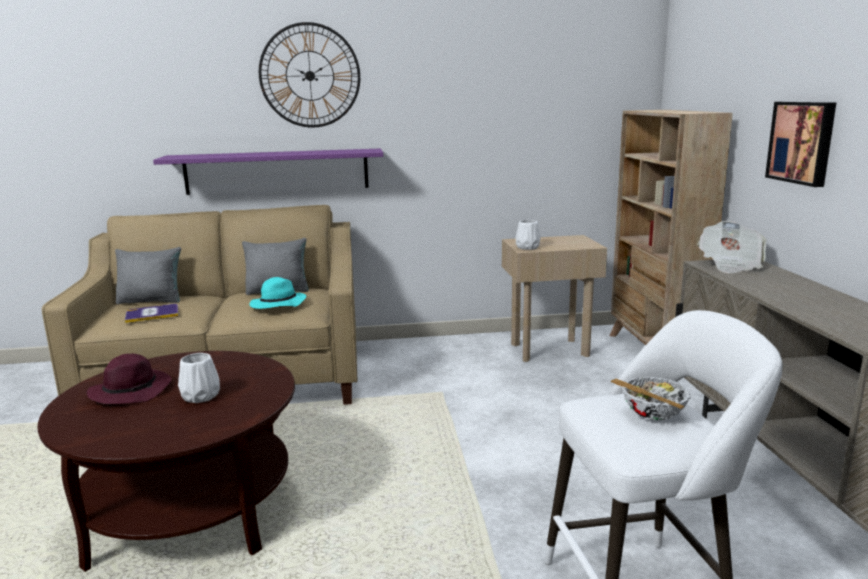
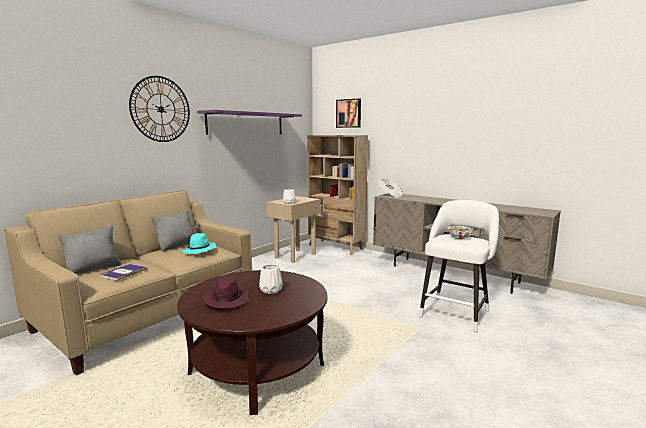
camera: 45 degrees left, 5 degrees down
(277, 171) = (141, 171): purple shelf -> purple shelf (246, 123)
(802, 142) = (406, 145): picture -> picture (349, 113)

